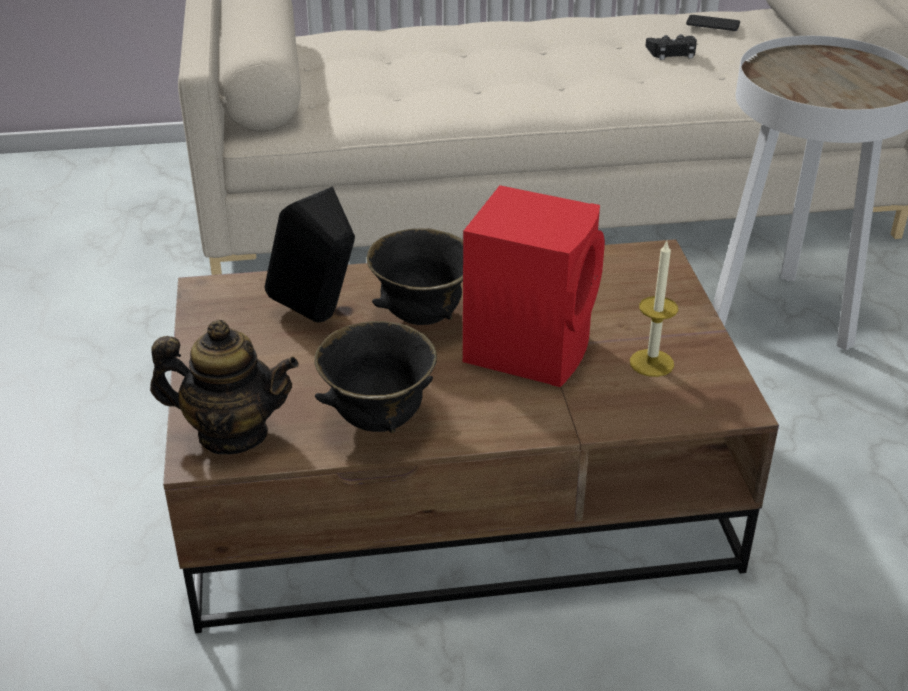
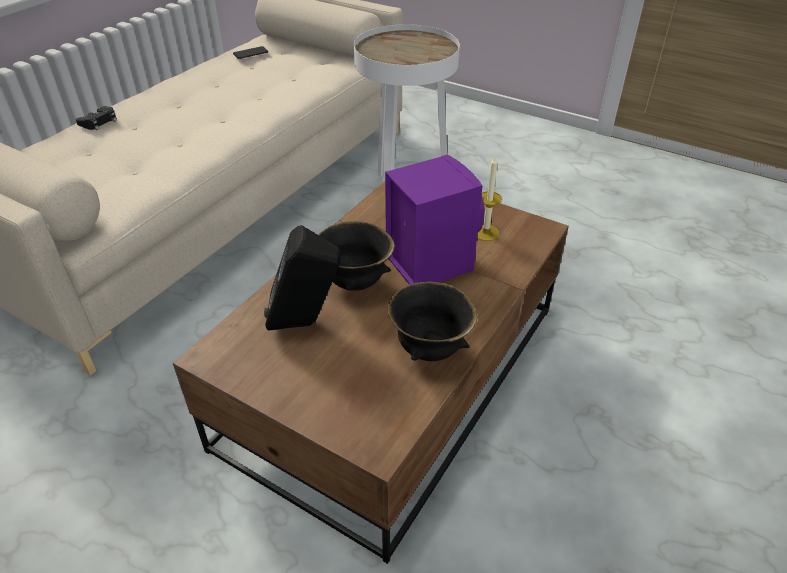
camera: 50 degrees left, 5 degrees up
(232, 434) = (373, 421): teapot -> none
(530, 347) = (428, 261): red speaker -> purple speaker
(672, 52) = (255, 76): black game controller -> black game controller (99, 122)

